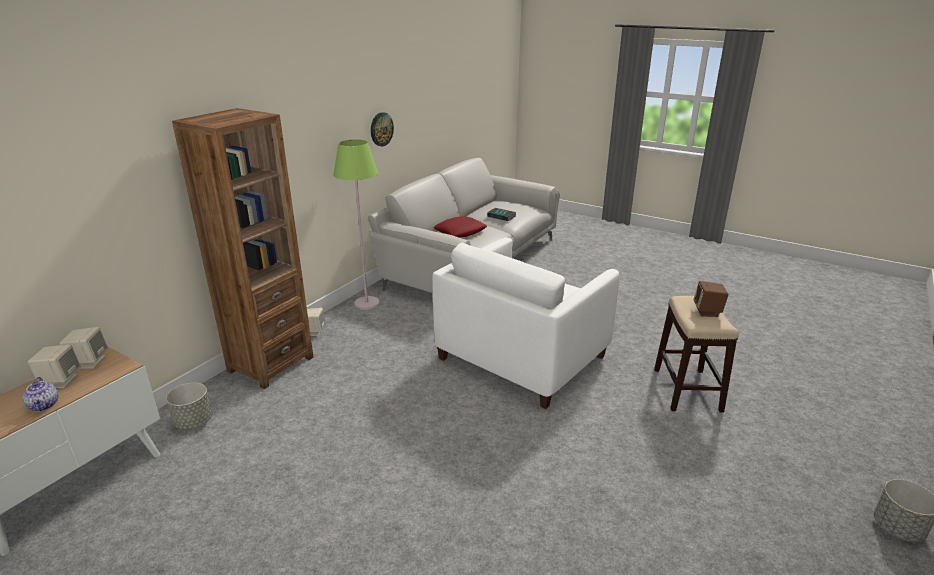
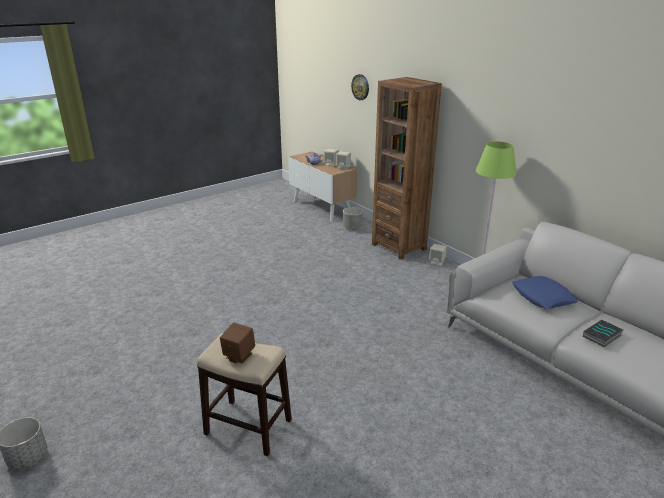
camera: 110 degrees right, 0 degrees up
(381, 129) = (576, 160): wall clock -> wall clock (360, 87)
(460, 231) = (542, 297): red pillow -> blue pillow
(522, 357) = (356, 344): white armchair -> none

